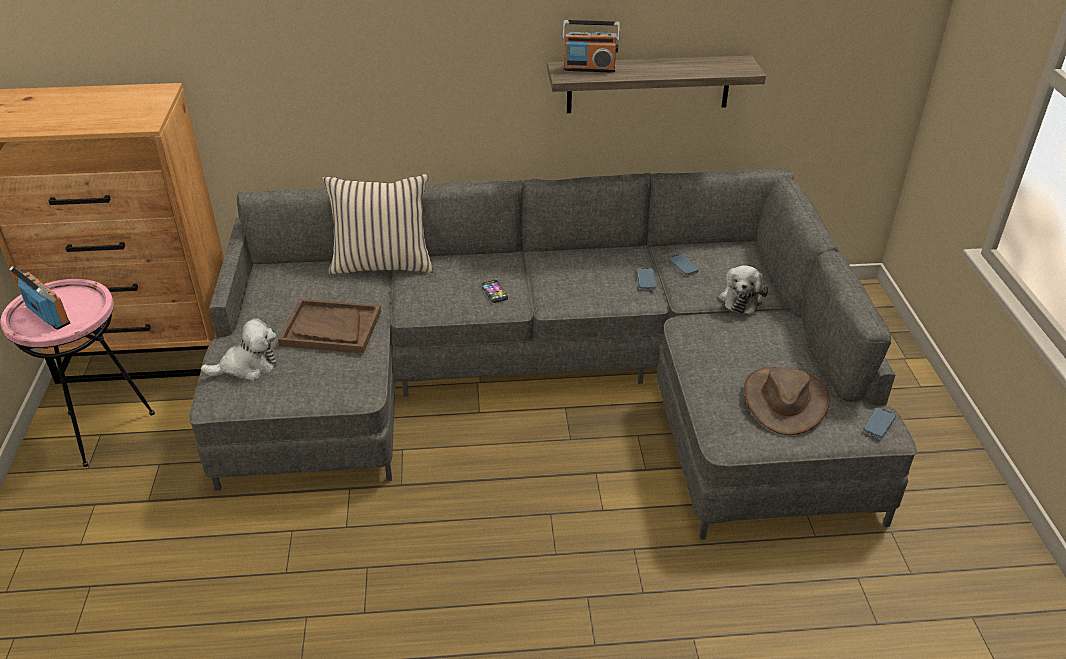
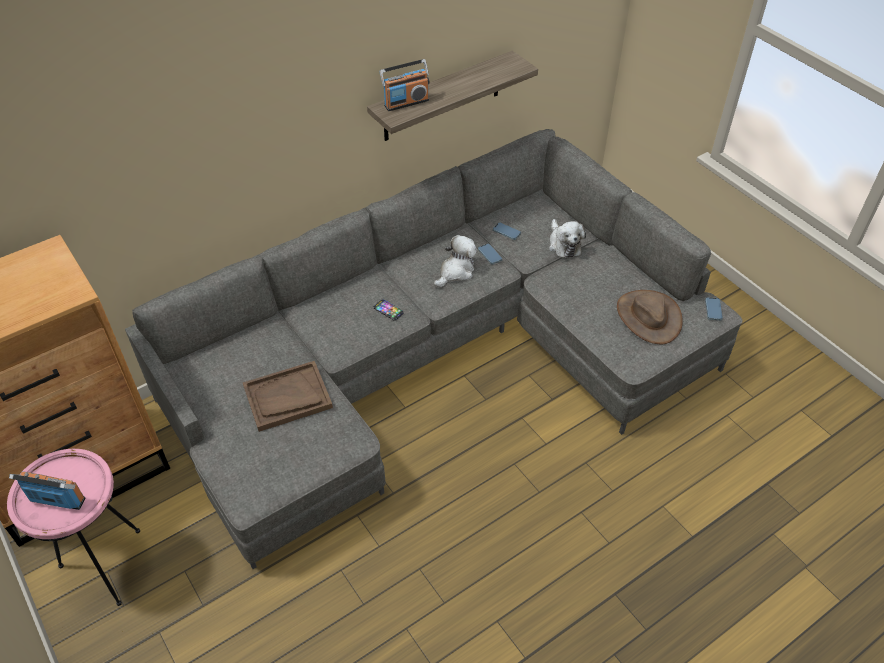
camera: 30 degrees left, 10 degrees up
(248, 366) = (248, 461): plush toy -> plush toy (455, 272)
(382, 264) = (278, 320): beige pillow -> none

